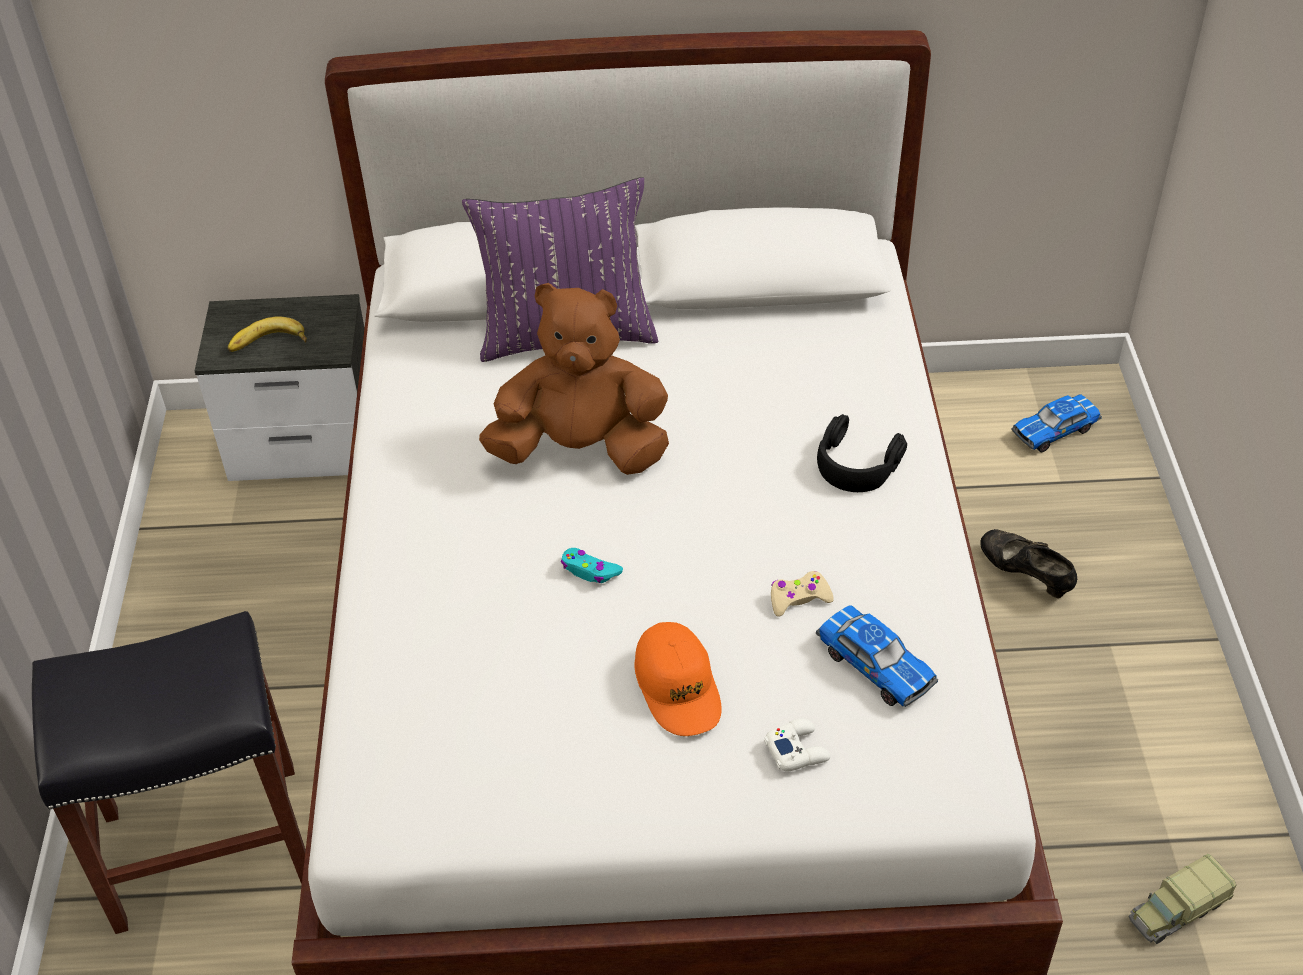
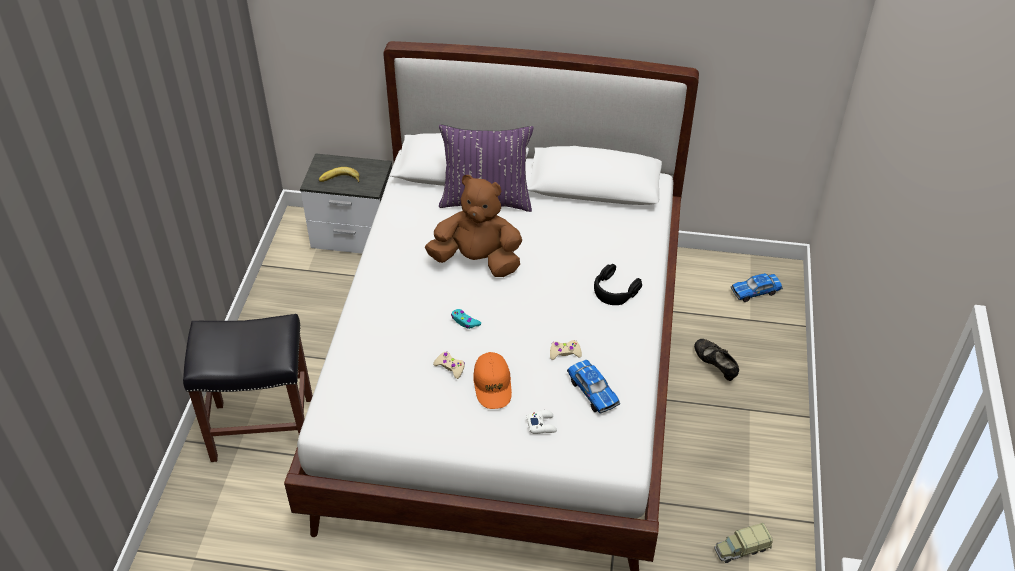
camera: 10 degrees right, 0 degrees up
(585, 666) = (450, 367): none -> beige game controller

